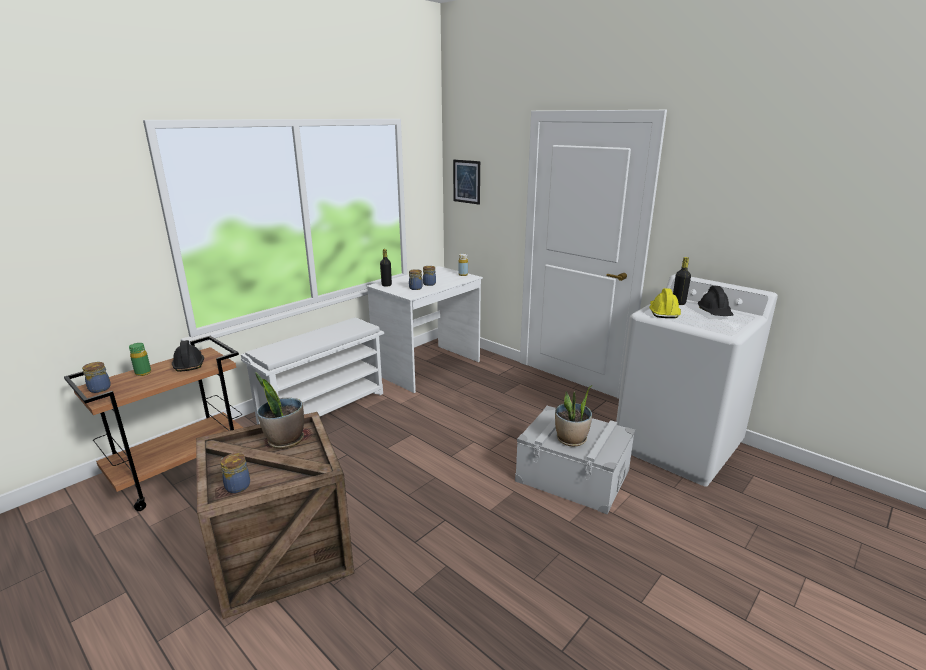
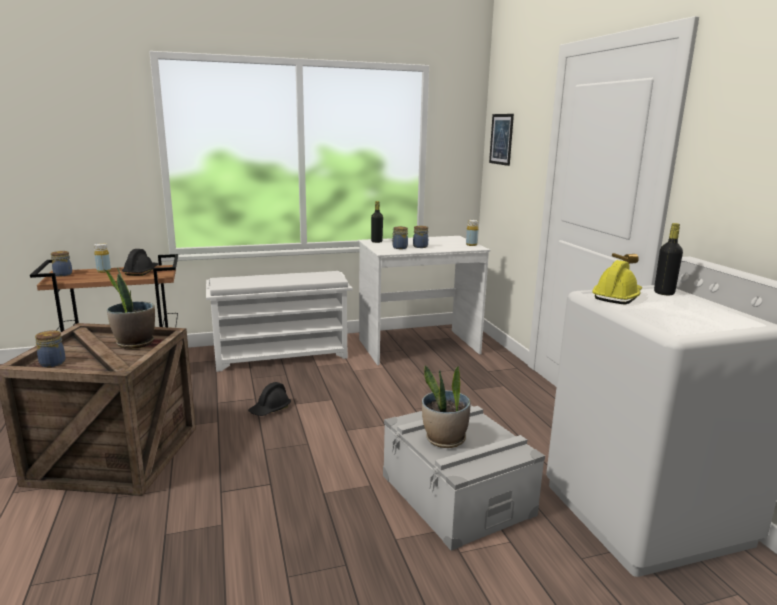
camera: 30 degrees right, 5 degrees down
(143, 373) = (104, 271): green bottle -> yellow bottle
(715, 312) = (702, 310): black hard hat -> black hard hat (270, 409)

